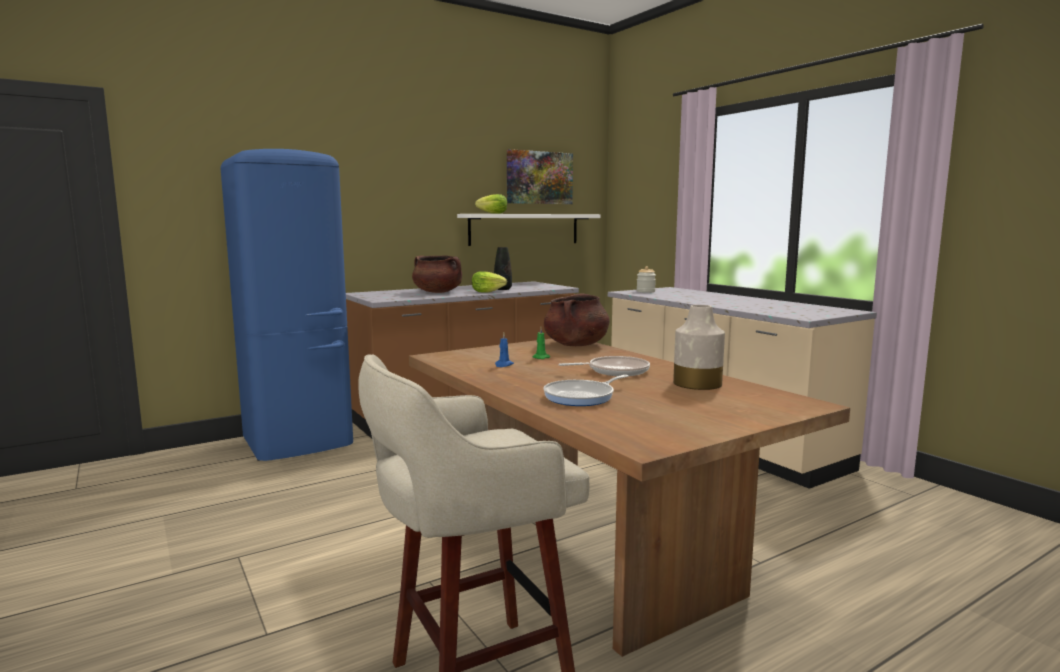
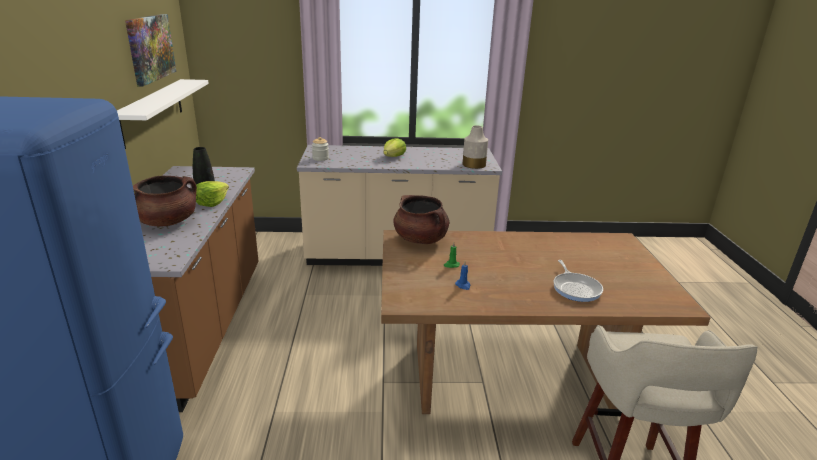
camera: 60 degrees left, 15 degrees up
(493, 213) = (145, 105): lettuce -> lettuce (393, 157)
(614, 371) = (516, 256): frying pan -> none
(697, 383) = (564, 246): beige vase -> beige vase (473, 164)

